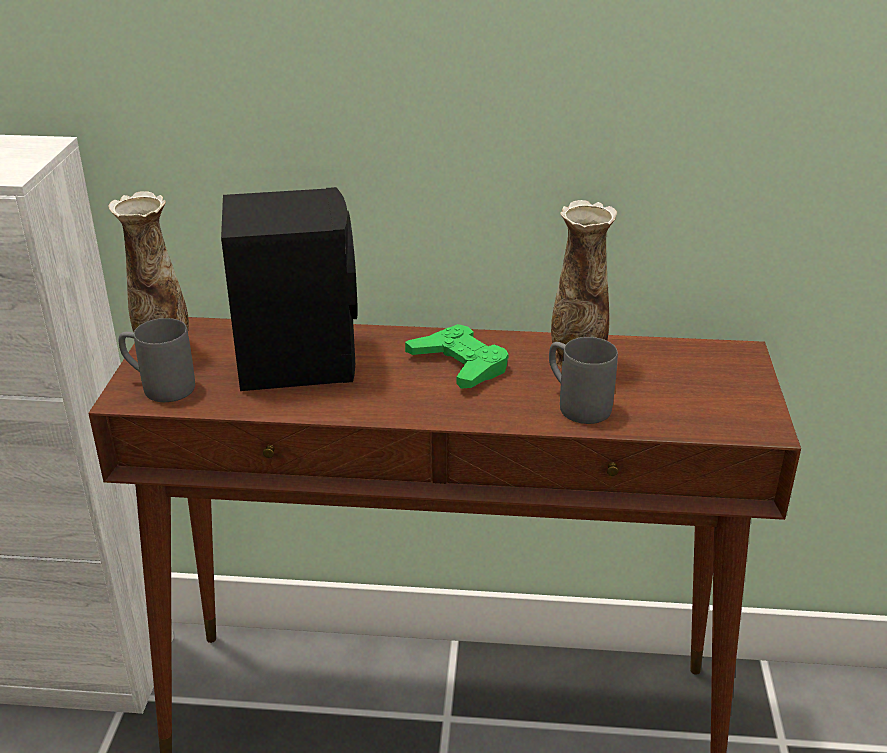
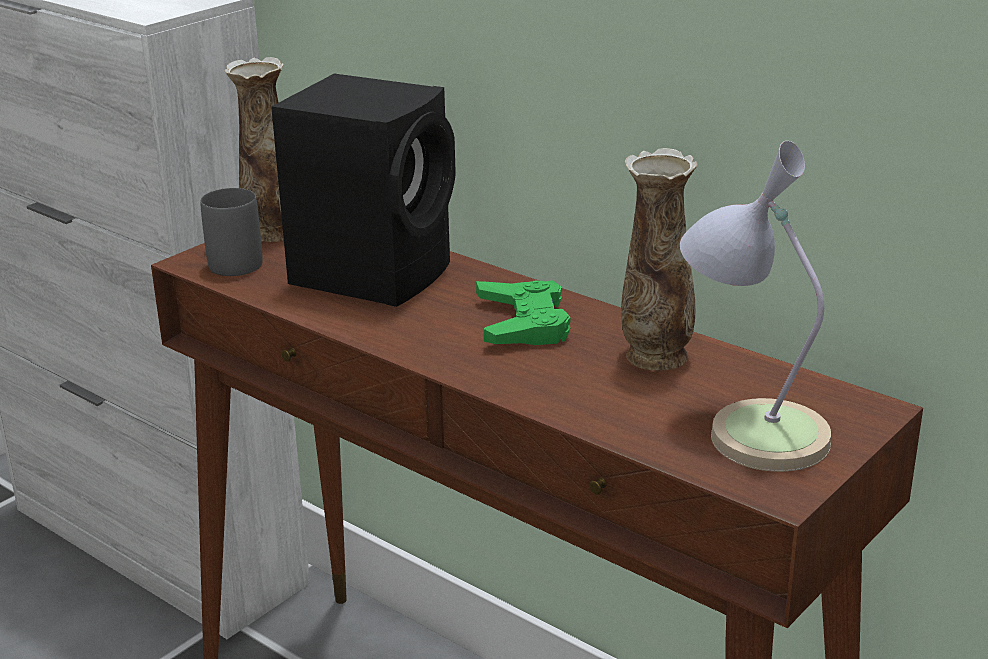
camera: 35 degrees right, 5 degrees down
(576, 404) = (592, 396): grey mug -> none
(694, 391) = (748, 428): none -> table lamp

